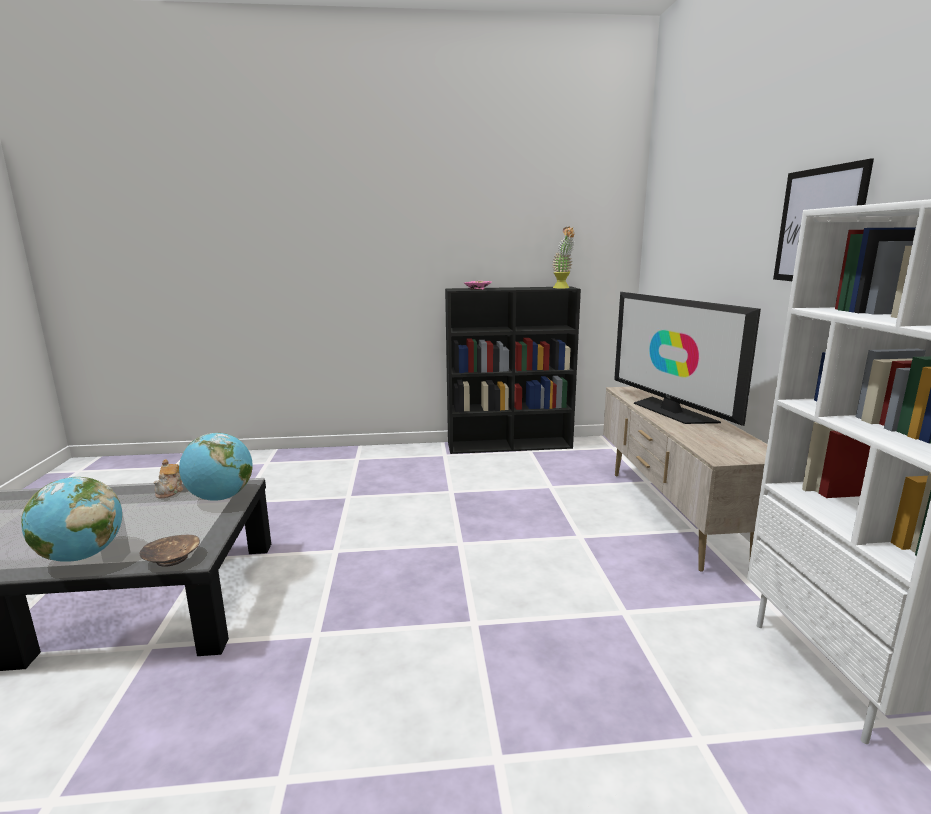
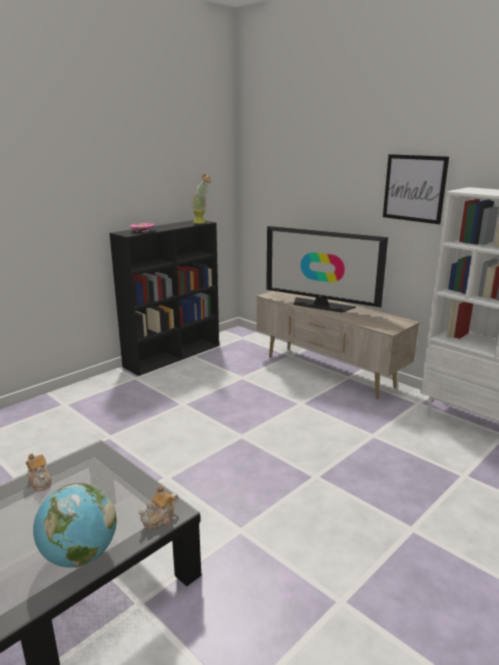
camera: 40 degrees left, 5 degrees up
(172, 559) = (160, 519): brown bowl -> teapot
(221, 498) = (100, 467): globe -> none

